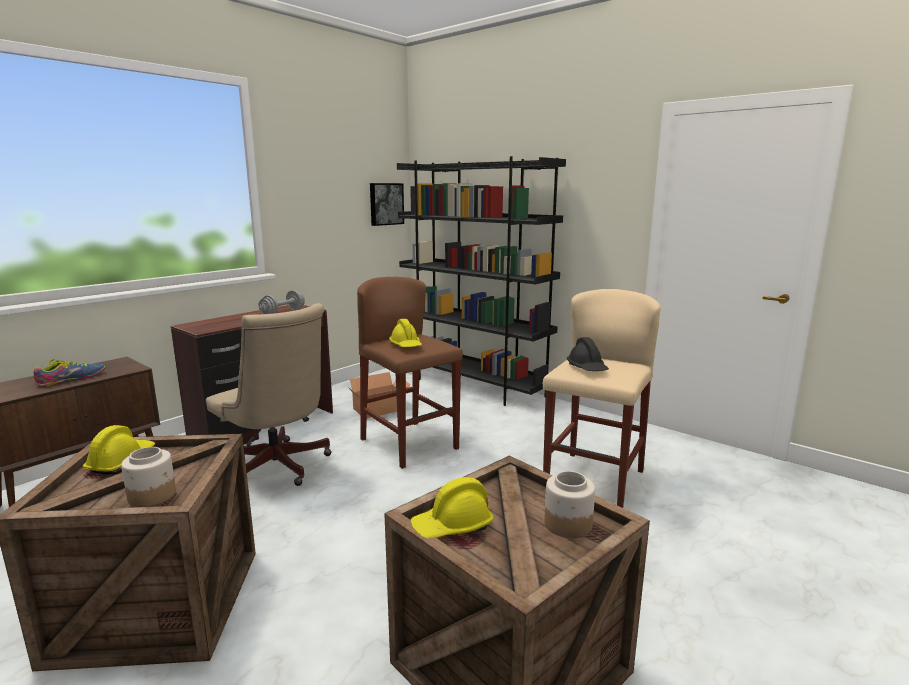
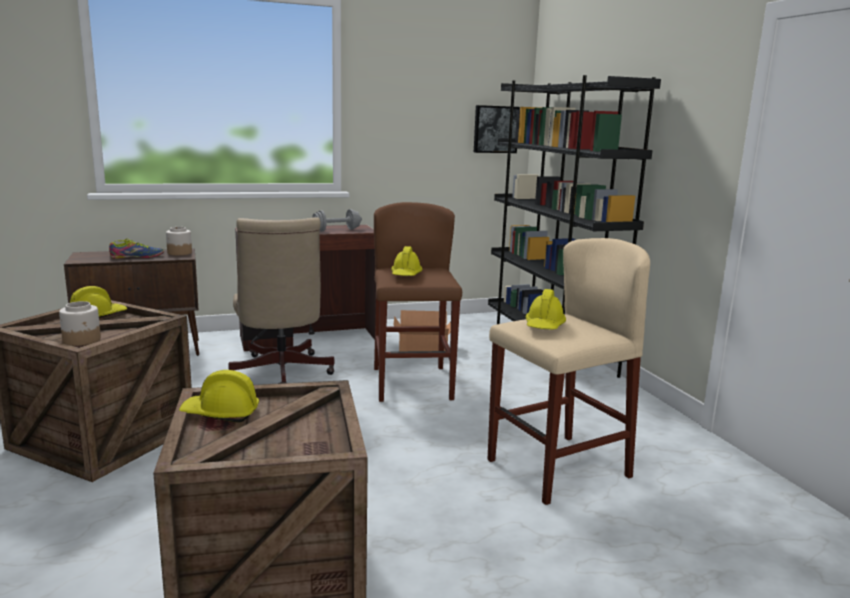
camera: 30 degrees right, 0 degrees up
(567, 524) = (306, 440): jar -> jar (179, 253)
(587, 368) = (544, 326): black hard hat -> yellow hard hat

